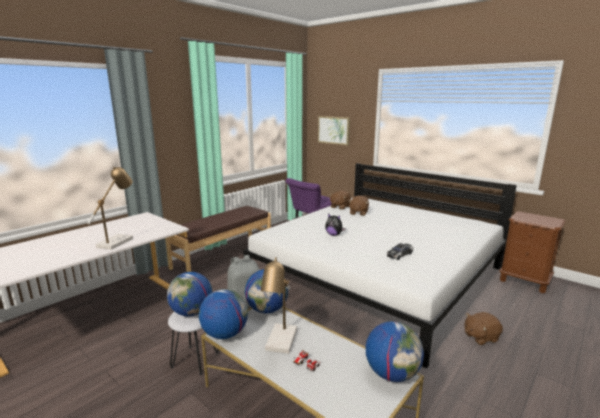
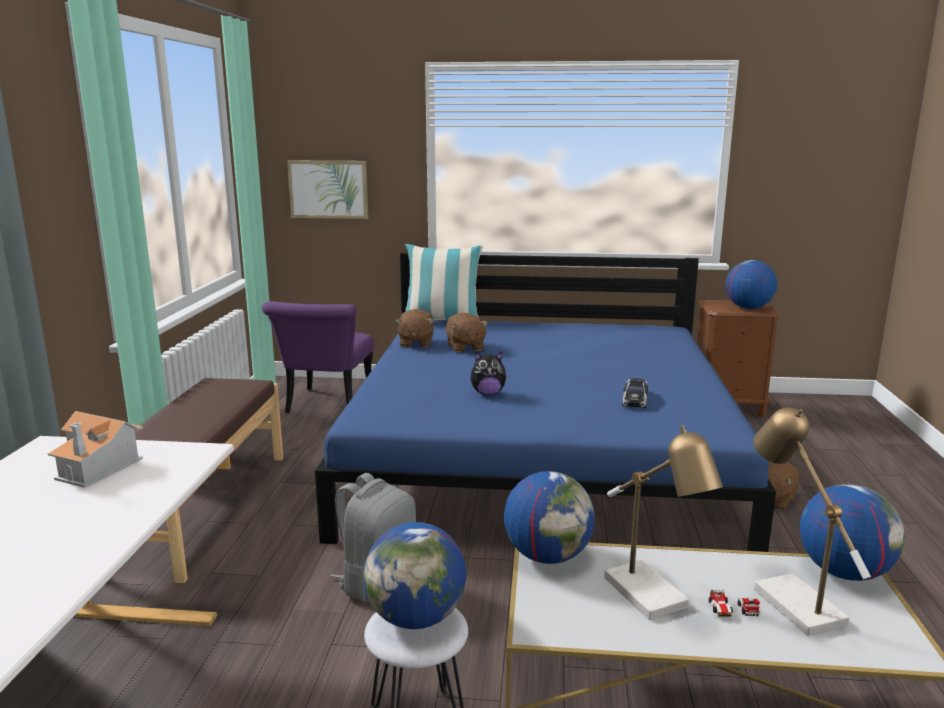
camera: 35 degrees left, 0 degrees up
(118, 241) = (104, 518): table lamp -> table lamp (789, 600)
(143, 225) = (98, 467): none -> toy house
(225, 334) = (545, 625): globe -> globe (748, 308)
(369, 199) = (443, 321): none -> pillow
(378, 275) = (541, 455): white bed -> blue bed

